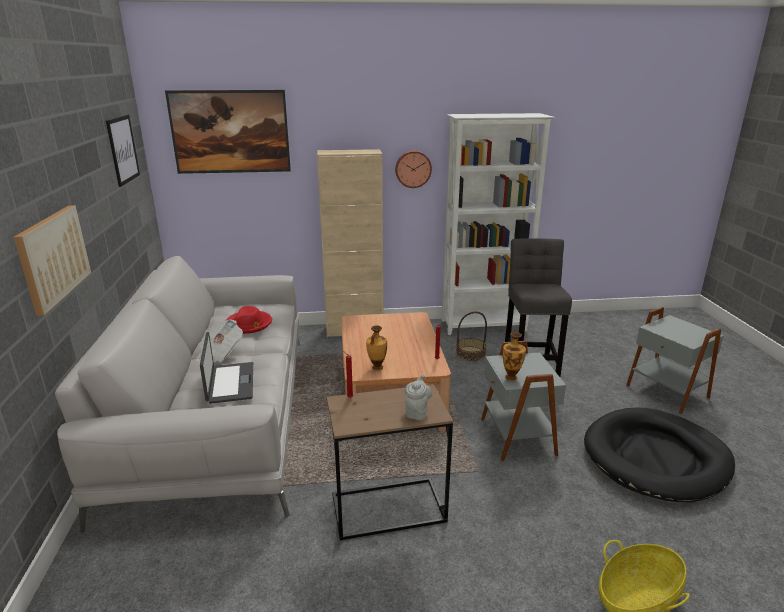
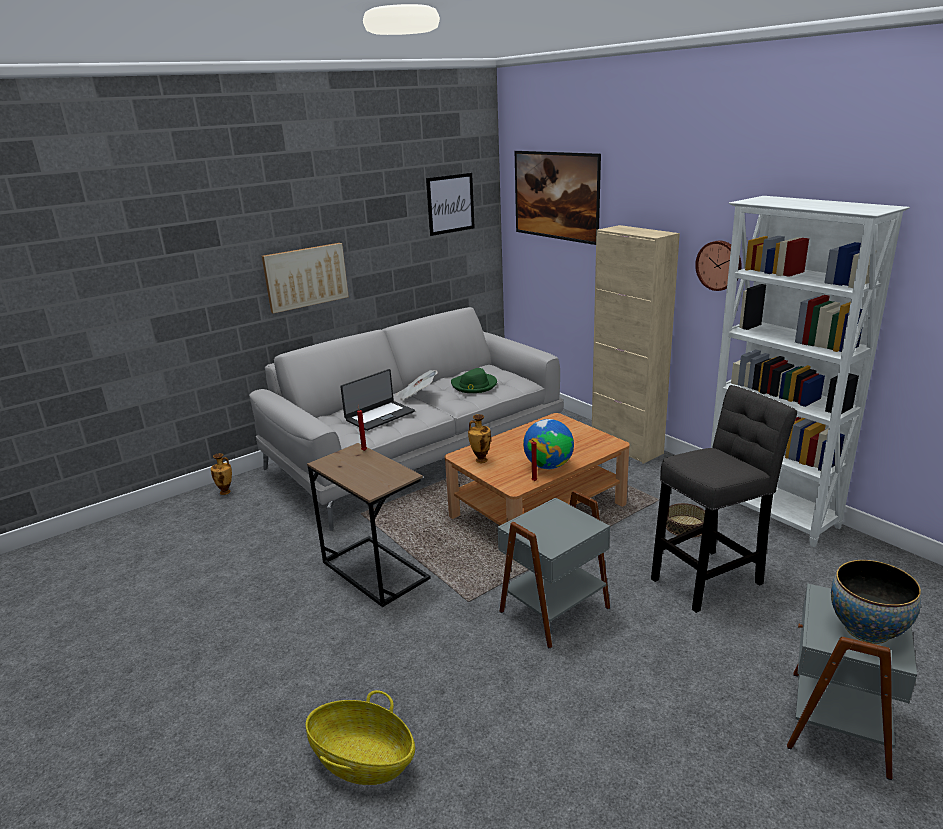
camera: 60 degrees right, 0 degrees up
(248, 324) = (474, 385): red hat -> green hat
(417, 412) = (368, 481): grey teapot -> none
(421, 347) = (548, 466): none -> globe
(511, 377) = (527, 523): vase -> vase (226, 492)
(655, 458) = (633, 736): black dog bed -> none
(686, 330) = (866, 629): none -> bowl

